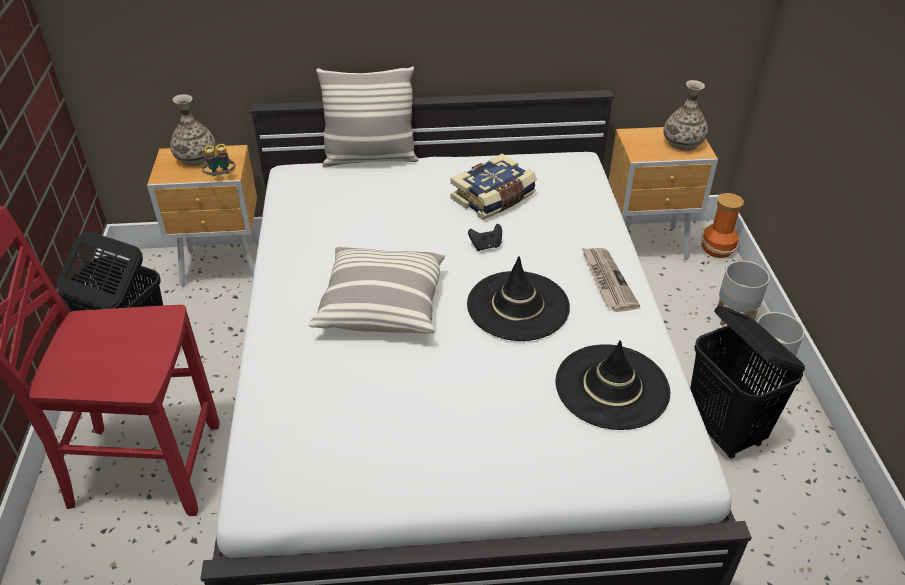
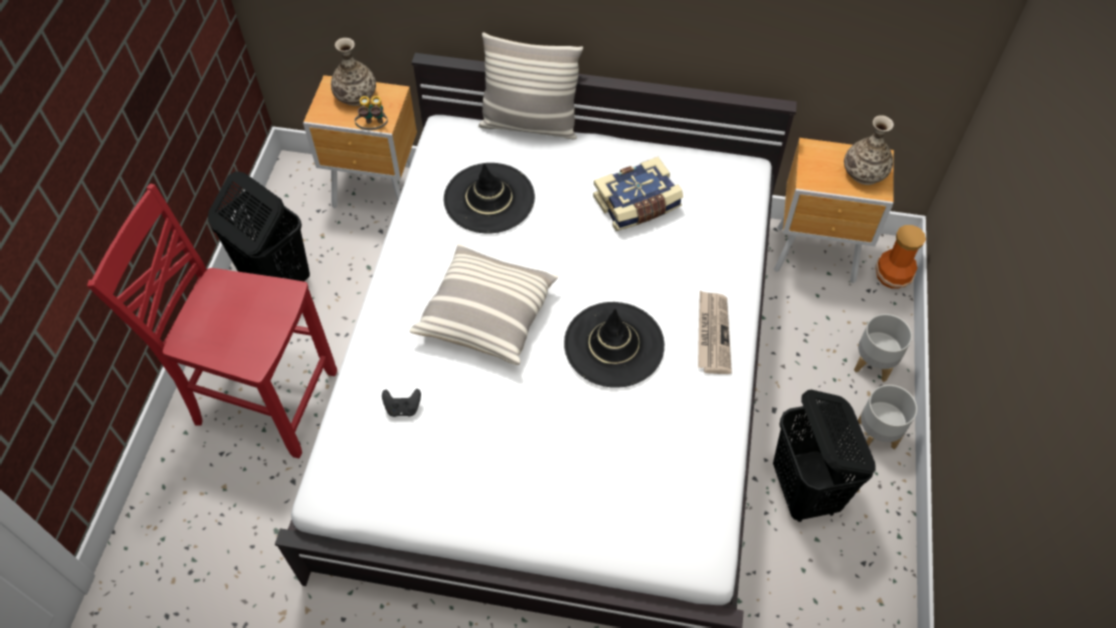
camera: 15 degrees right, 15 degrees up
(486, 246) = (608, 264): black game controller -> black game controller (403, 408)
(612, 387) = (668, 455): black hat -> black hat (489, 198)

